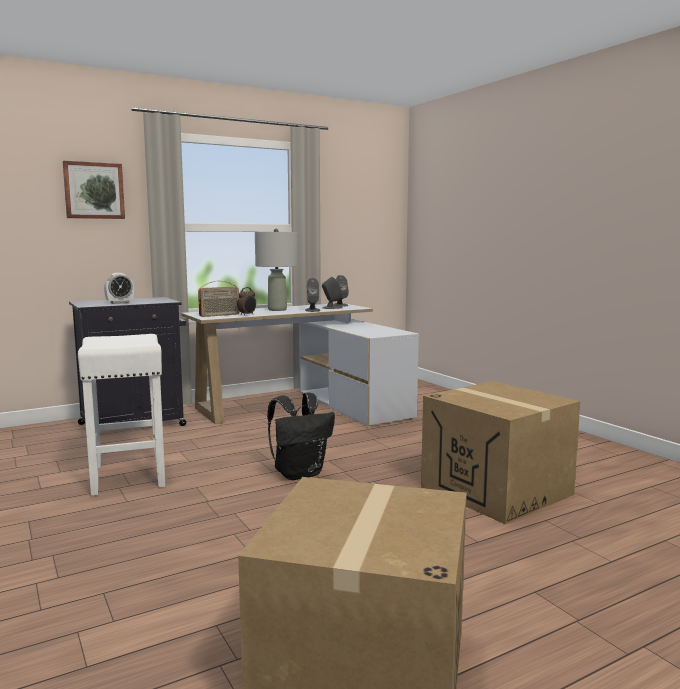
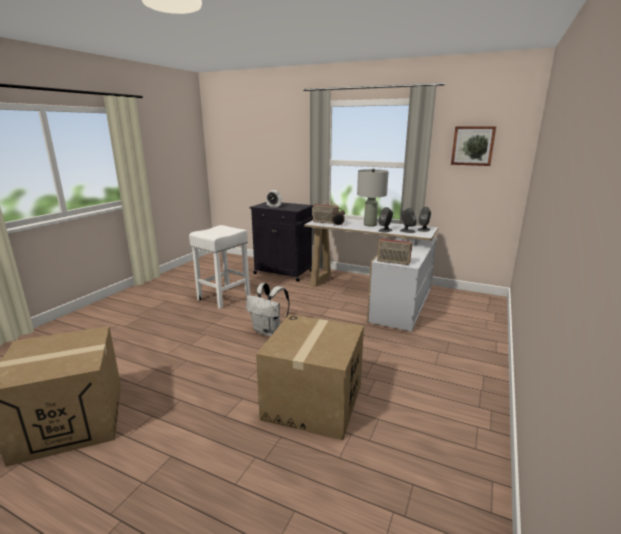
camera: 55 degrees right, 10 degrees up
(94, 190) = (288, 140): picture -> picture (473, 145)
(299, 473) = (268, 331): black backpack -> white backpack
(386, 334) = (393, 262): none -> radio

